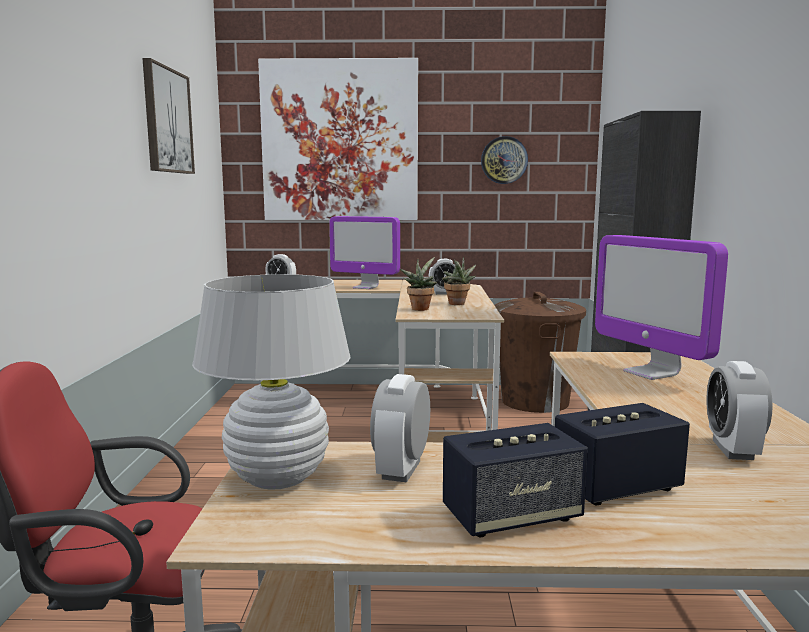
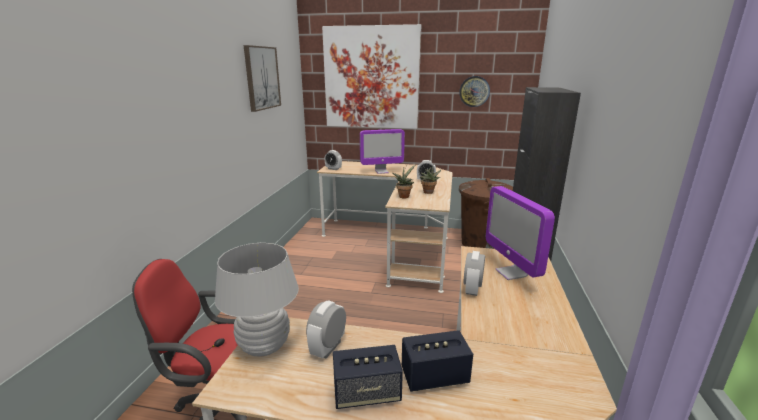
camera: 10 degrees right, 10 degrees up
(365, 287) = (381, 171): monitor -> monitor turned 45 degrees counterclockwise
(733, 450) = (519, 352): alarm clock -> alarm clock (472, 289)

